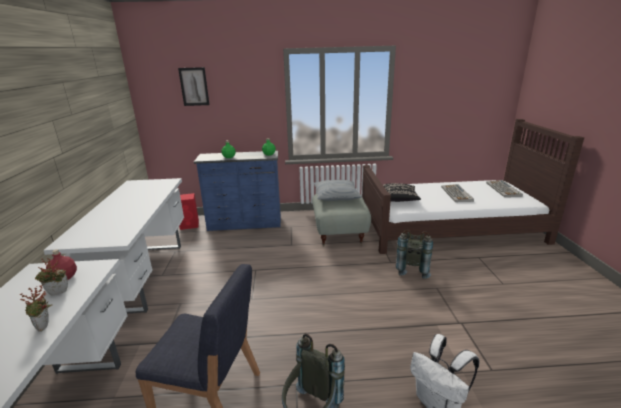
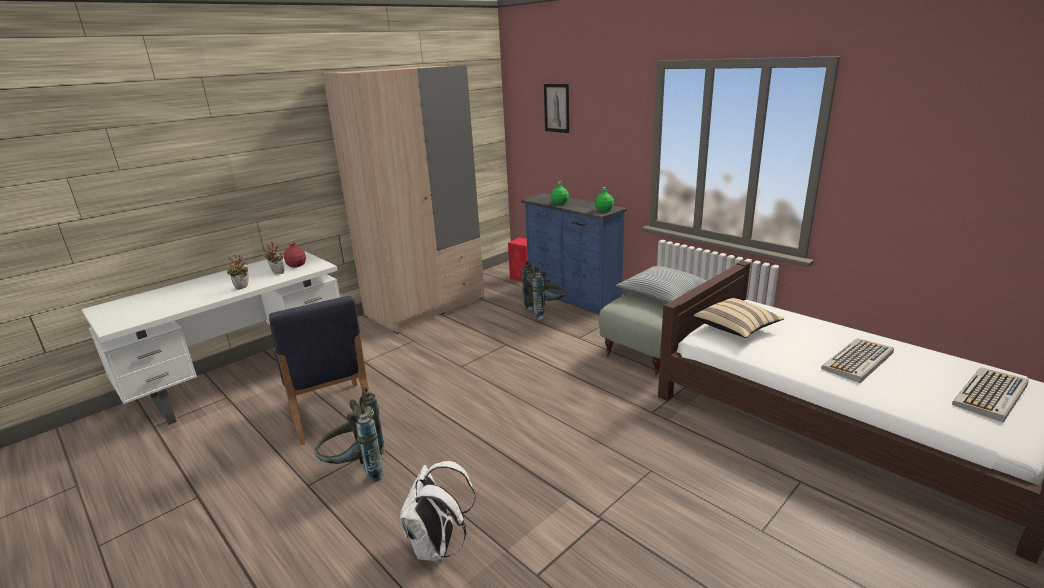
camera: 50 degrees right, 0 degrees up
(143, 275) = (426, 306): white desk -> beige wardrobe
(399, 199) = (736, 329): black pillow -> beige pillow
(412, 269) = (663, 434): grey backpack -> grey backpack (545, 312)

